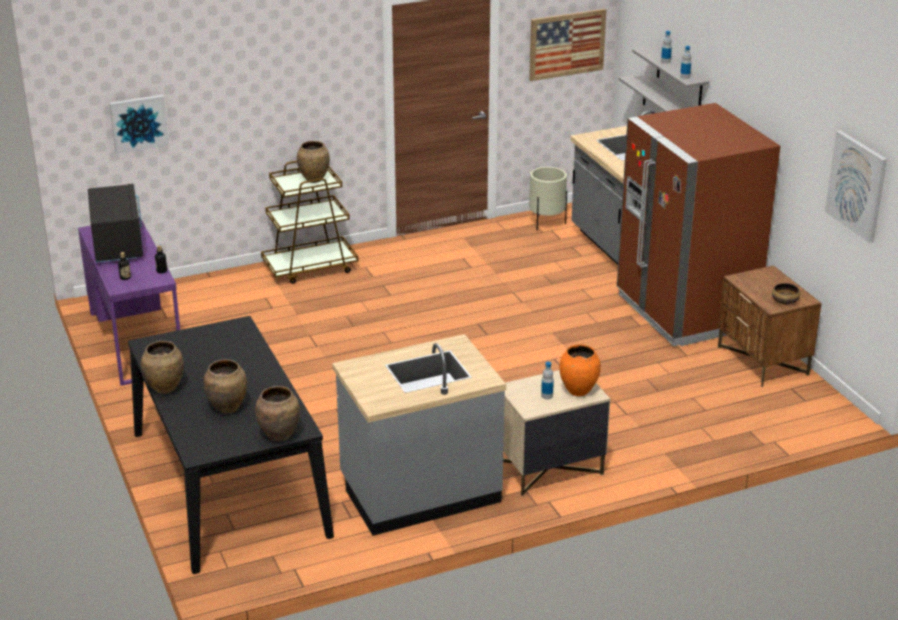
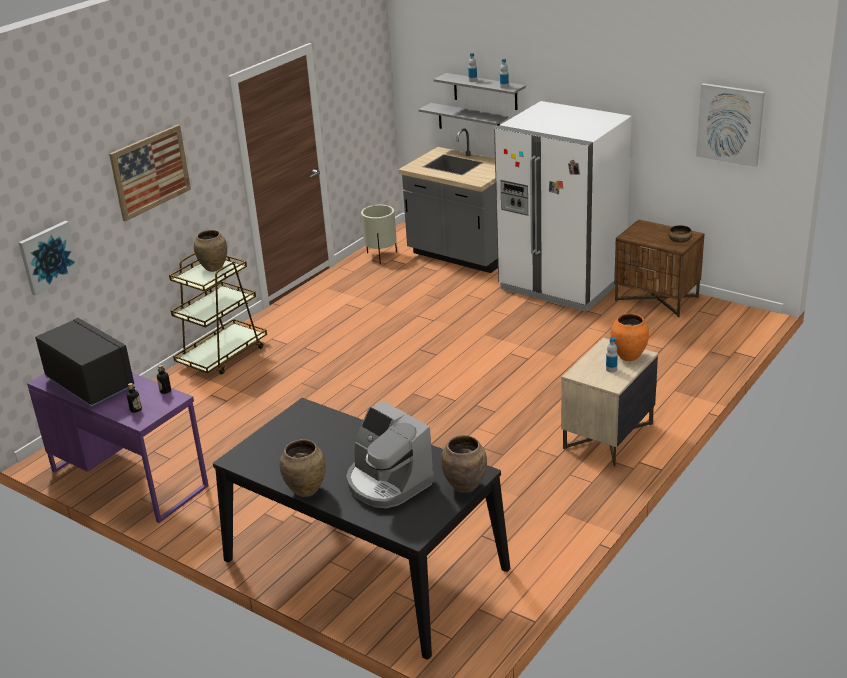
camera: 30 degrees left, 0 degrees up
(228, 408) = (387, 482): brown vase -> coffee machine
(419, 491) = (532, 498): grey counter -> none
(567, 44) = (362, 92): picture -> picture (150, 172)
(685, 312) = (562, 284): brown fridge -> white fridge

